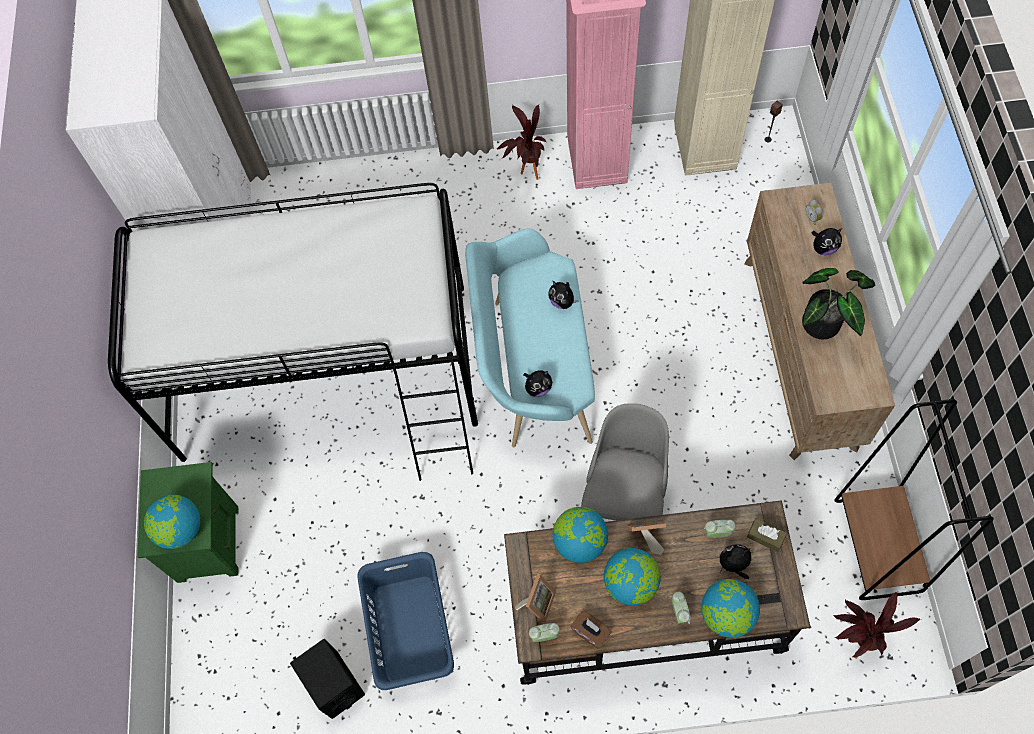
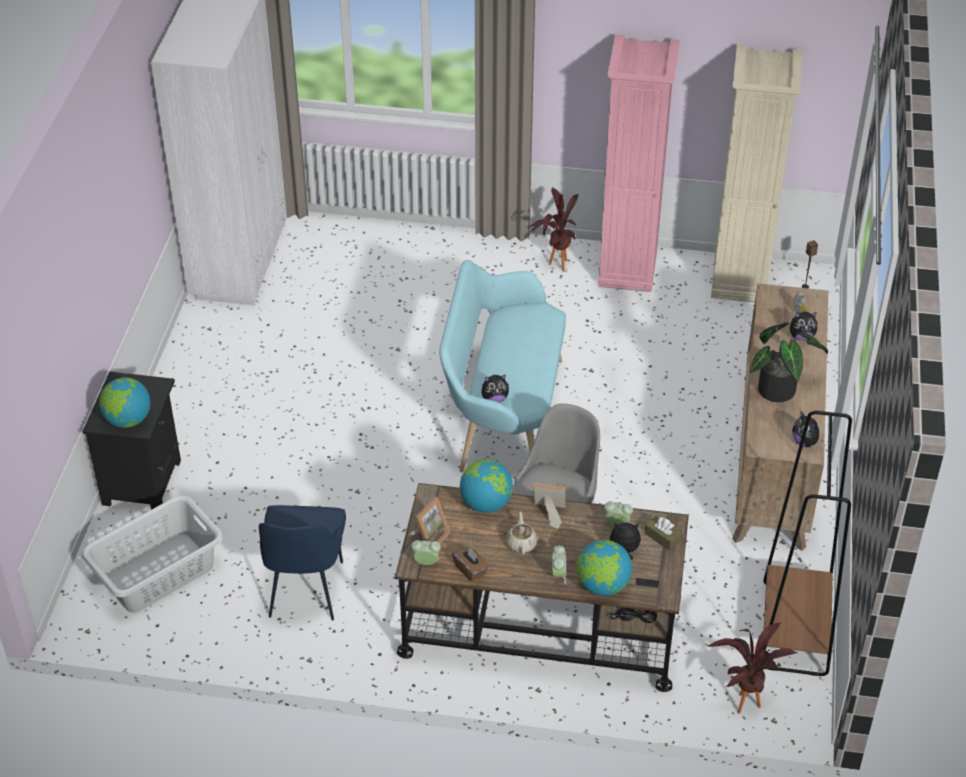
camera: 10 degrees right, 20 degrees down
(210, 542) = (144, 481): green nightstand -> black nightstand
(258, 649) = (157, 572): none -> grey laundry basket
(330, 374) = (307, 379): black bed -> none
(334, 684) = (218, 616): black speaker -> none
(409, 629) = (306, 590): blue laundry basket -> blue chair
(562, 301) = (542, 340): plush toy -> plush toy (805, 442)
(630, 584) = (521, 543): globe -> beige teapot

